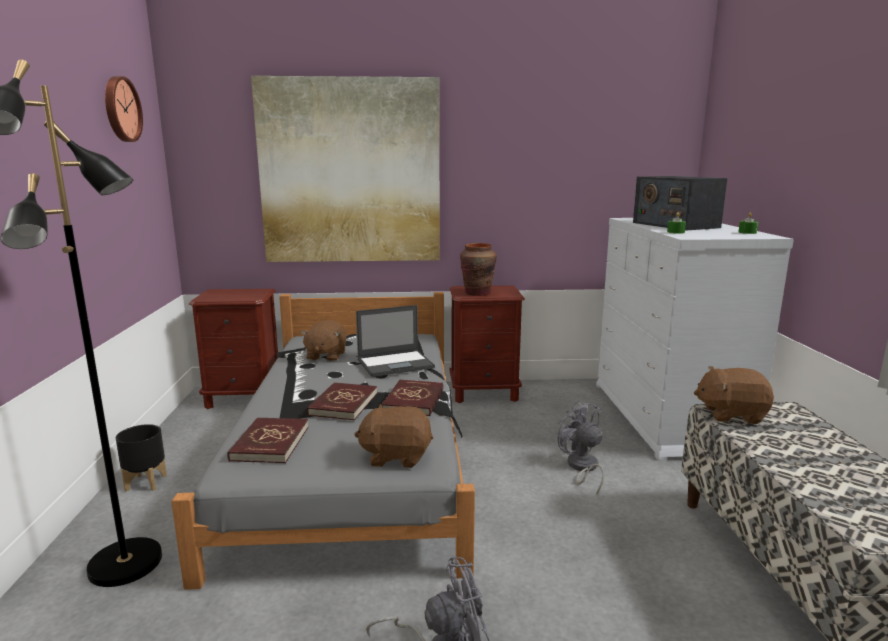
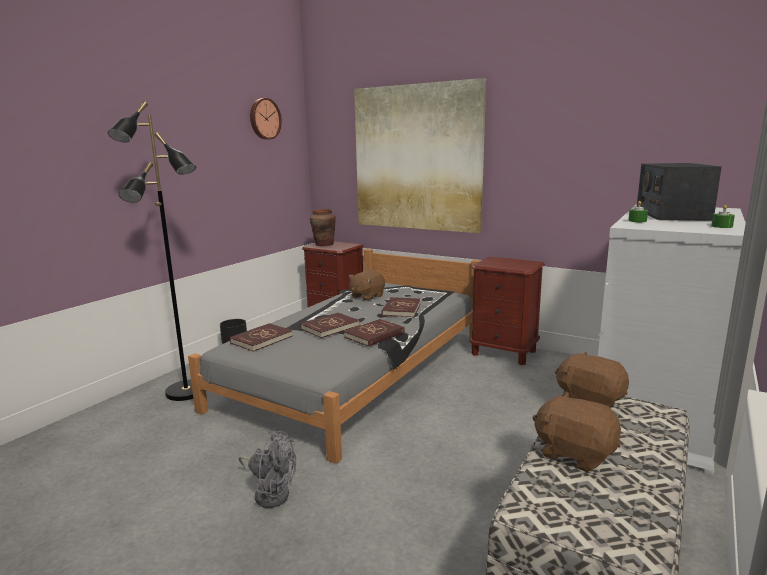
camera: 35 degrees right, 0 degrees up
(396, 363) = (401, 309): laptop -> red book
(396, 456) = (313, 364): brown plush toy -> brown plush toy (574, 453)
(477, 293) = (497, 264): brown vase -> brown vase (324, 244)
(581, 468) = (508, 426): grey fan -> none

